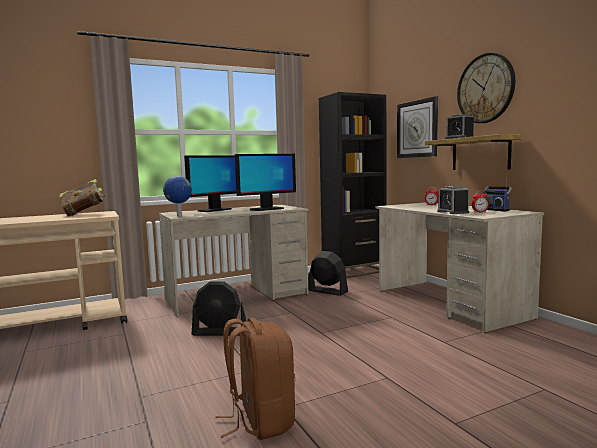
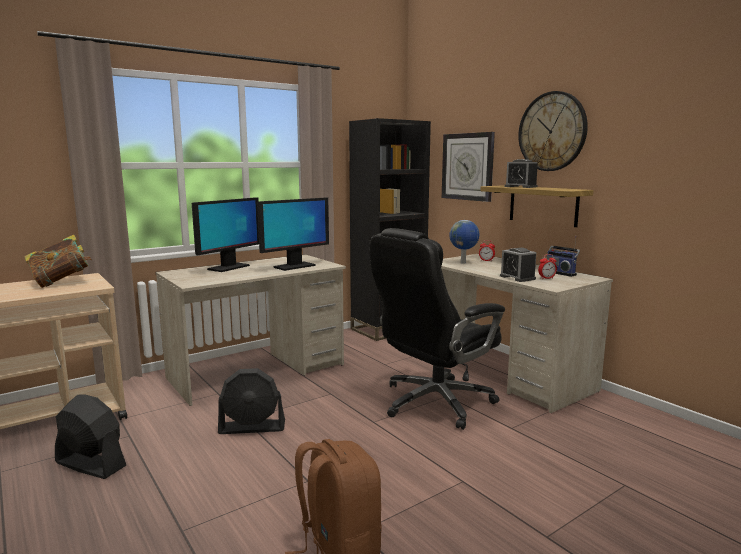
camera: 10 degrees left, 5 degrees up
(179, 216) = (189, 282): globe -> globe (463, 263)
(327, 291) = (364, 360): black fan -> black fan (90, 464)
(378, 321) = (434, 402): none -> black office chair

